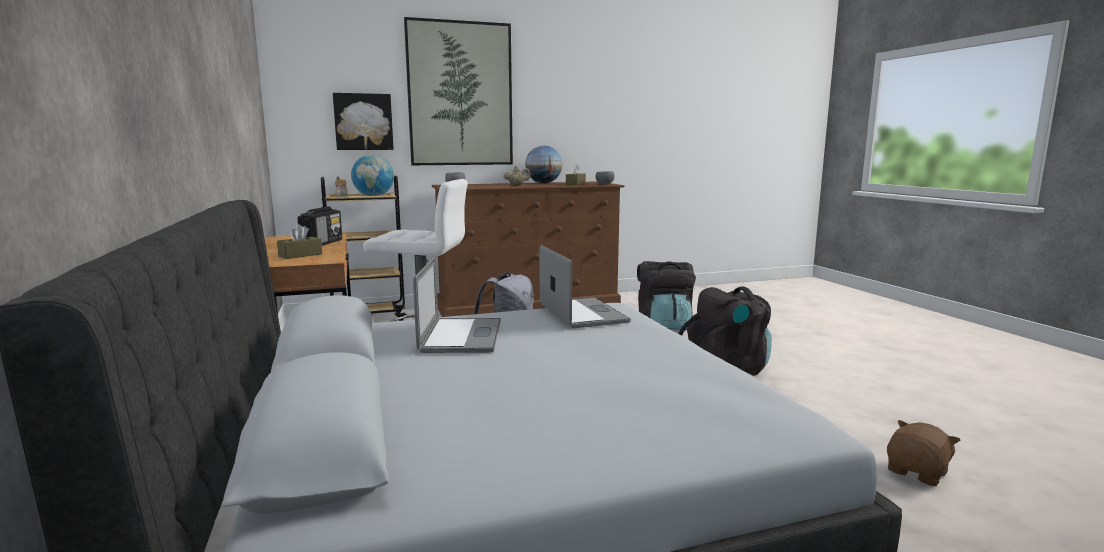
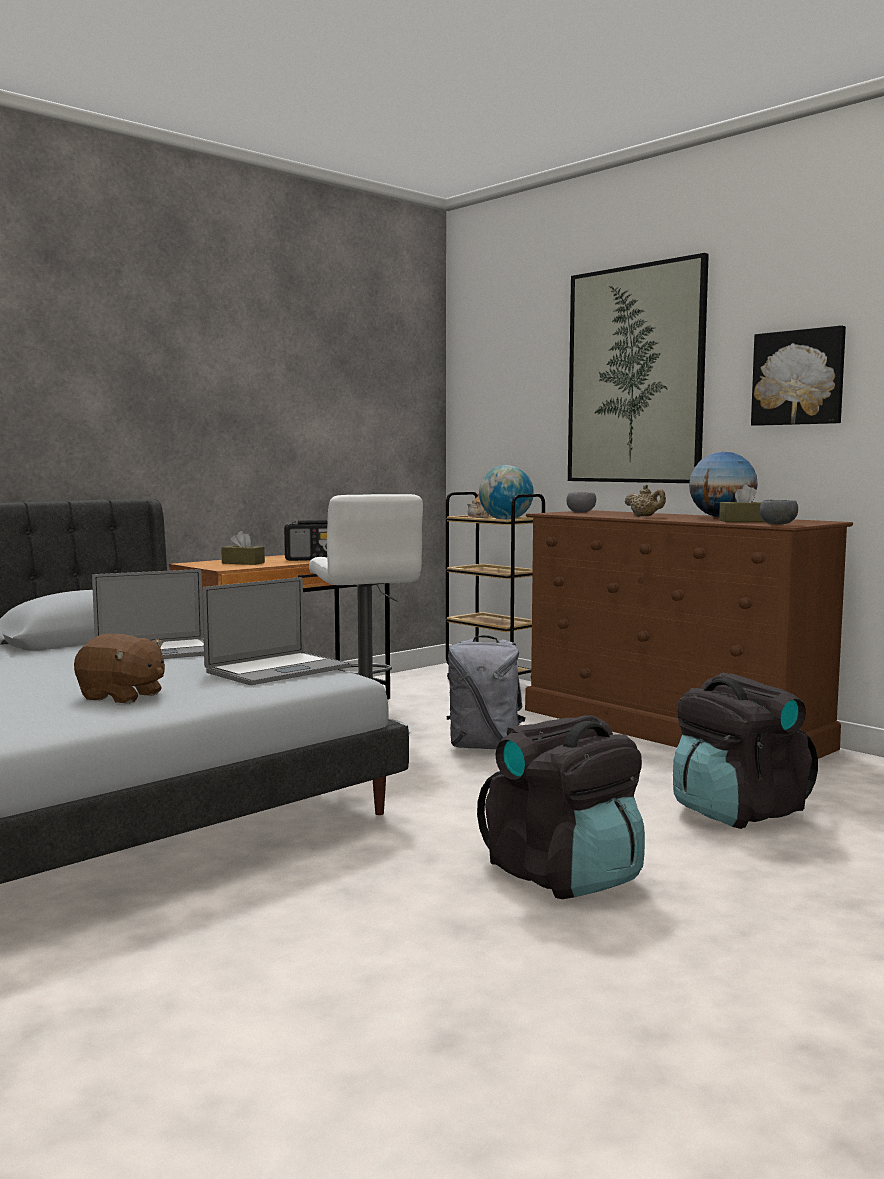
camera: 65 degrees right, 5 degrees down
(363, 122) = (526, 422): picture -> picture (799, 377)
(917, 472) = (220, 1047): brown plush toy -> brown plush toy (122, 696)

